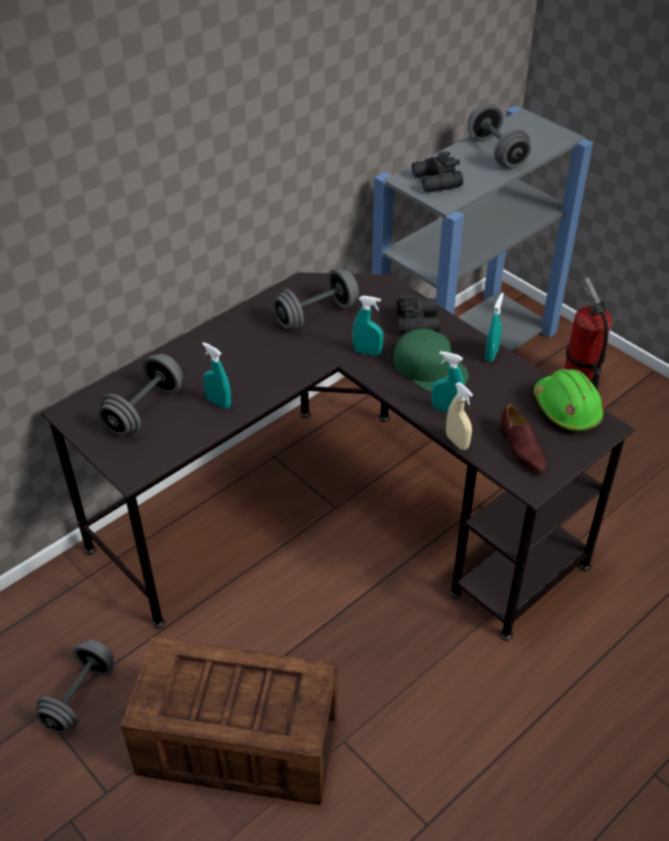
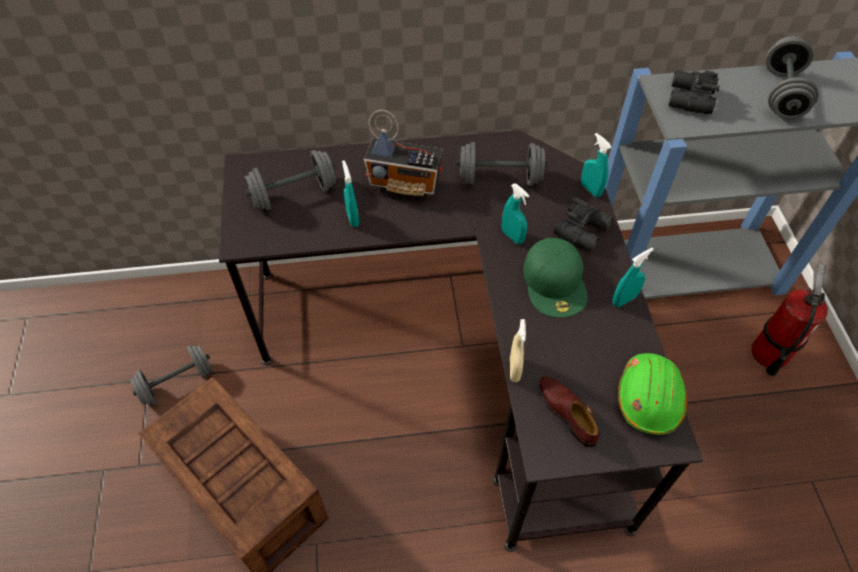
camera: 35 degrees right, 10 degrees up
(239, 355) = (405, 183): none -> radio
(446, 409) = (533, 331): turquoise spray bottle -> turquoise spray bottle (590, 189)
(521, 449) = (567, 413): brown shoe -> brown shoe turned 135 degrees clockwise

